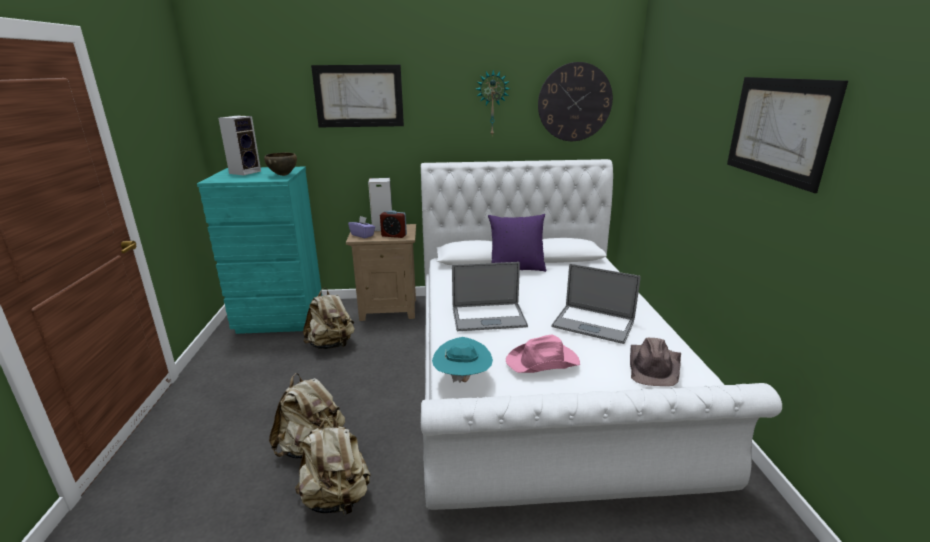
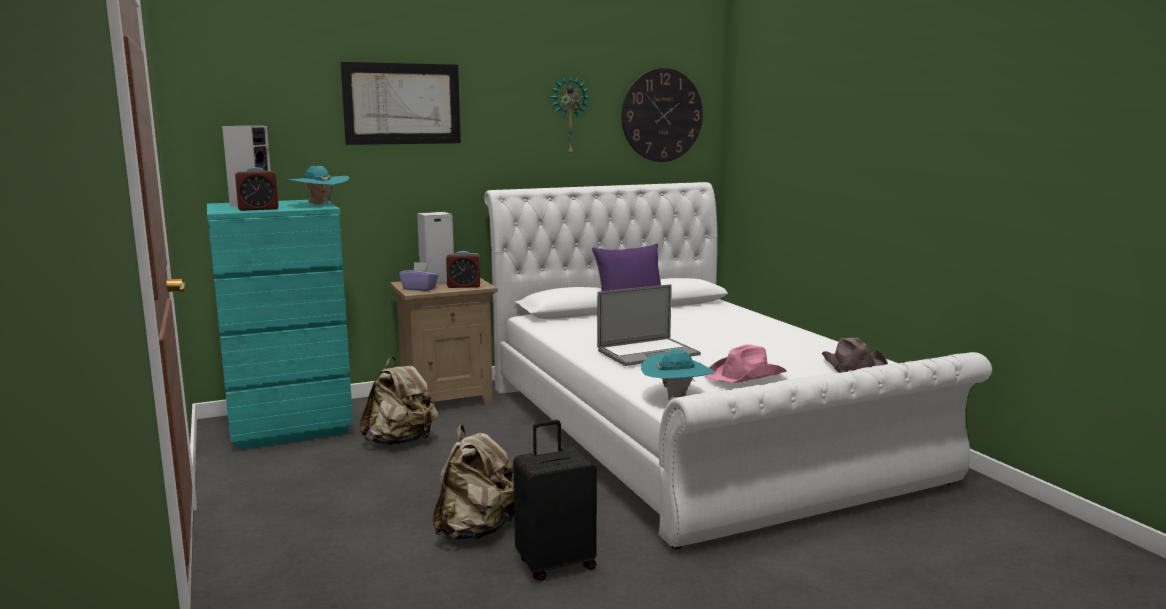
camera: 20 degrees left, 10 degrees down
(237, 178) = (258, 209): none -> alarm clock
(283, 175) = (319, 205): brown bowl -> turquoise hat
(337, 498) = (555, 564): beige backpack -> black suitcase
(593, 324) = (765, 346): laptop -> none
(778, 129) = (924, 117): picture -> none

